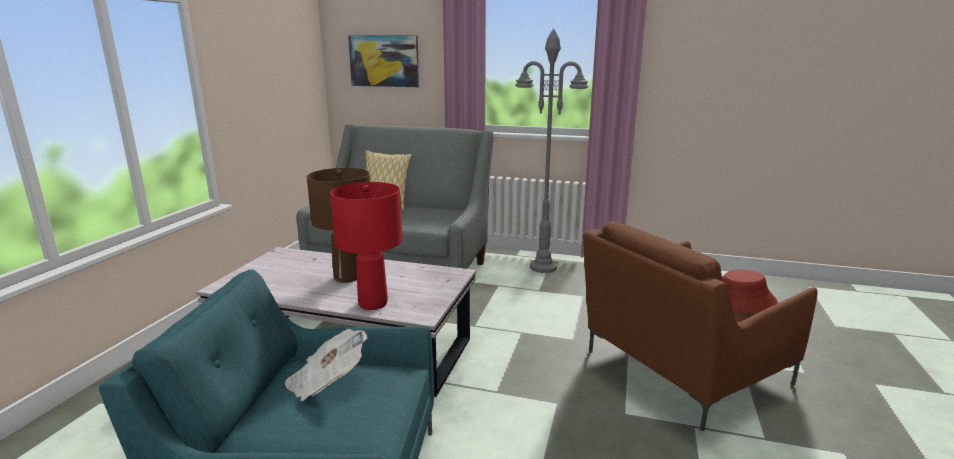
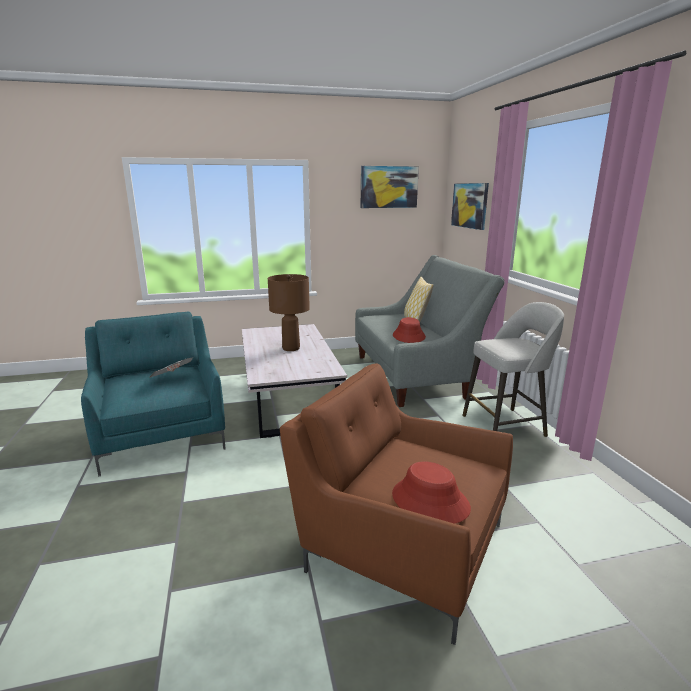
camera: 60 degrees right, 0 degrees up
(276, 39) = (389, 187): none -> picture
(373, 303) = (263, 363): red table lamp -> none
(421, 218) = (409, 336): none -> red hat
(543, 267) = (505, 425): grey floor lamp -> grey stool

